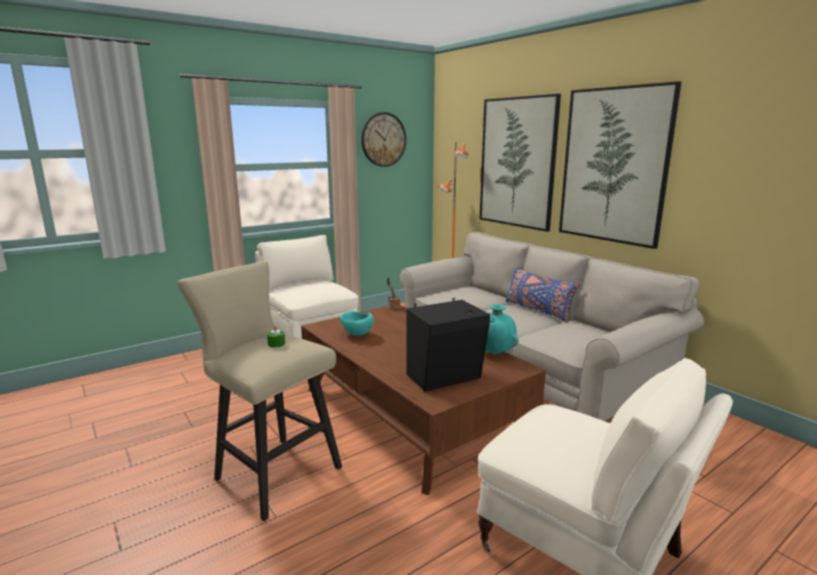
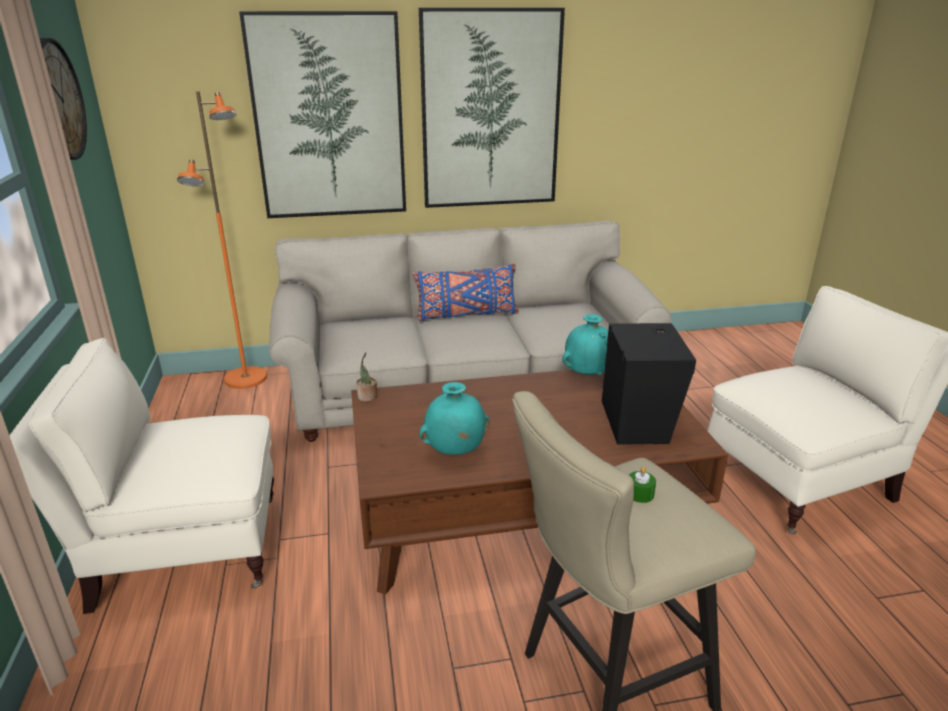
camera: 65 degrees left, 10 degrees up
(357, 335) = (454, 452): turquoise bowl -> turquoise vase

